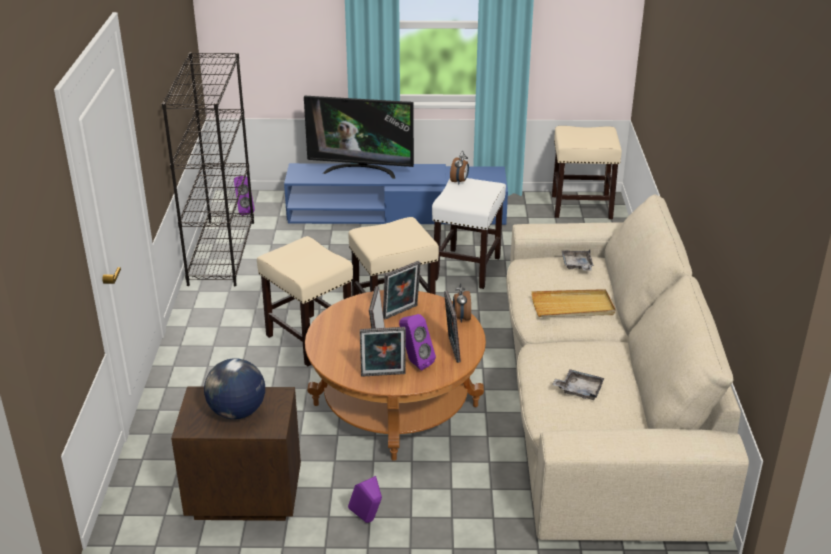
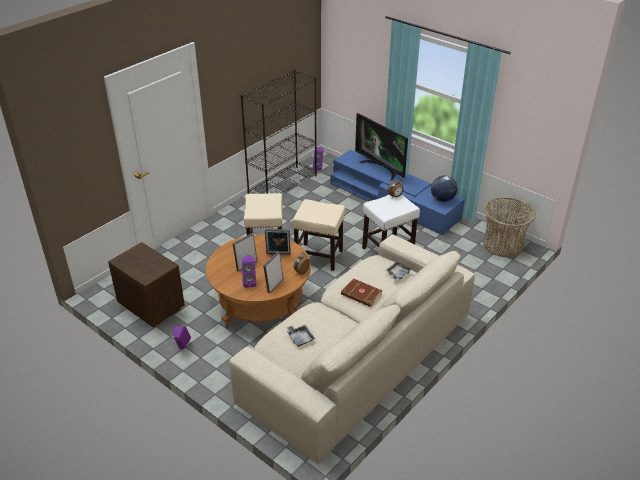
camera: 40 degrees right, 5 degrees up
(237, 412) = (143, 263): globe -> globe (442, 199)
(383, 376) = (228, 281): picture frame -> none
(573, 307) = (361, 294): beige tray -> brown book
(580, 207) = (503, 244): beige stool -> basket

